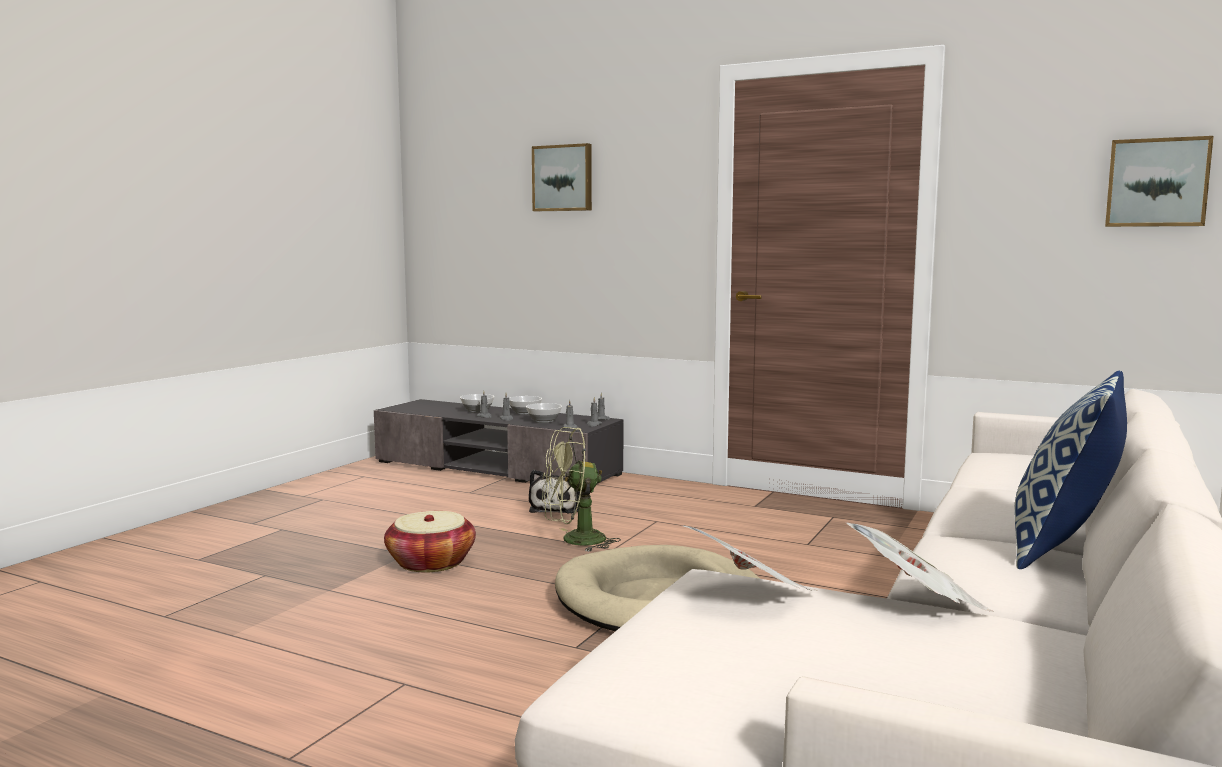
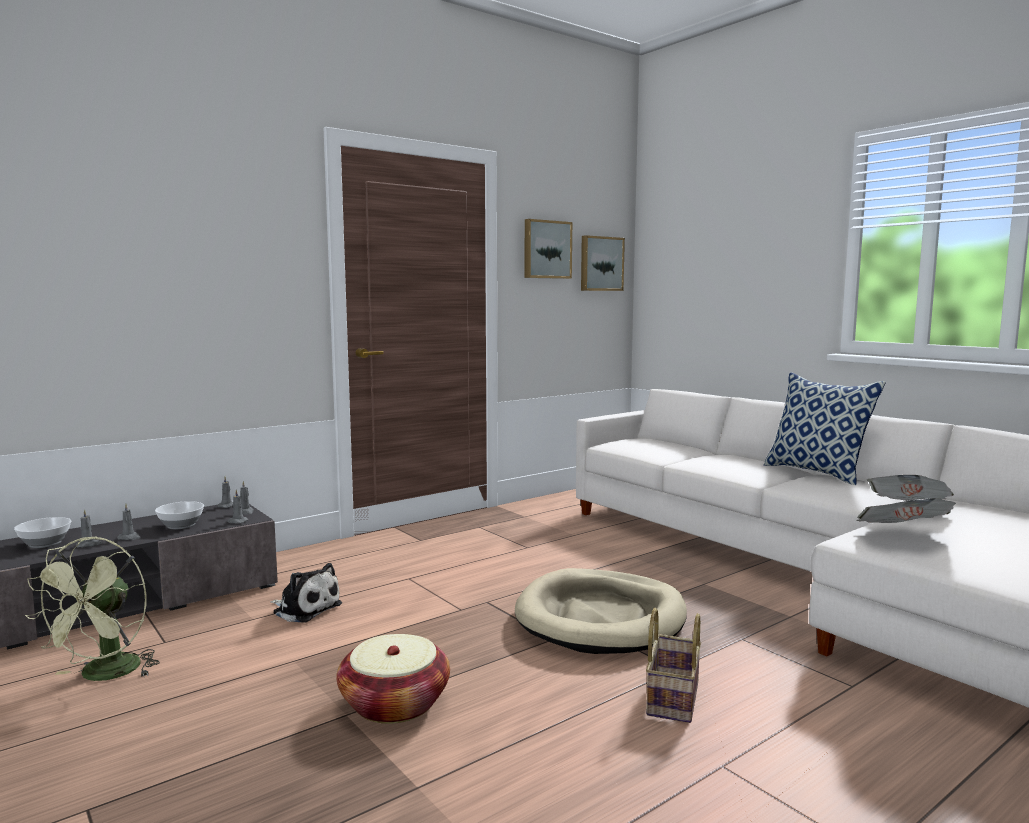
camera: 65 degrees left, 0 degrees up
(514, 651) = (671, 697): none -> basket
(525, 412) = (117, 526): bowl -> none
(563, 178) = (133, 223): picture -> picture (546, 249)
(574, 541) = (418, 620): green fan -> green fan (104, 675)

